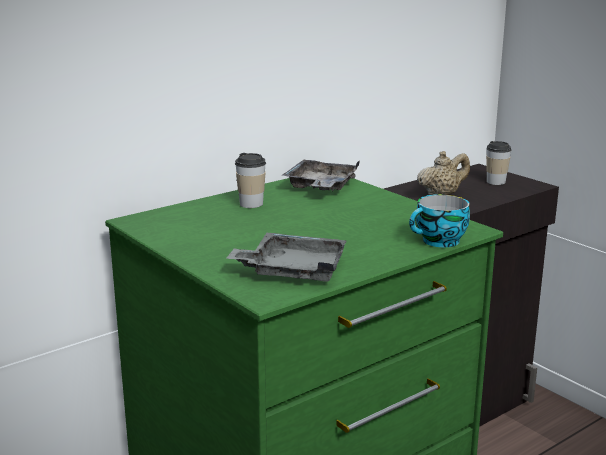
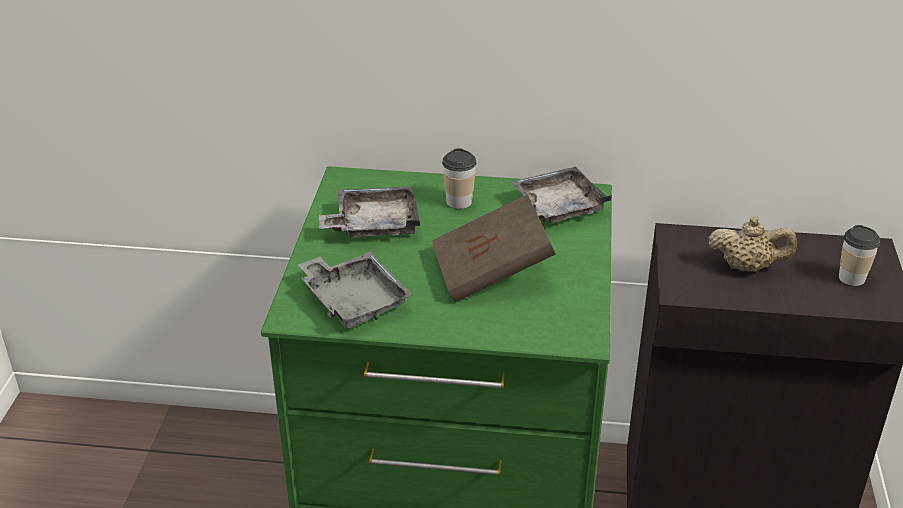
camera: 45 degrees right, 15 degrees up
(215, 233) = (373, 224): none -> grey tray
(350, 224) = (491, 272): none -> brown book
(439, 242) = (523, 337): cup -> none

